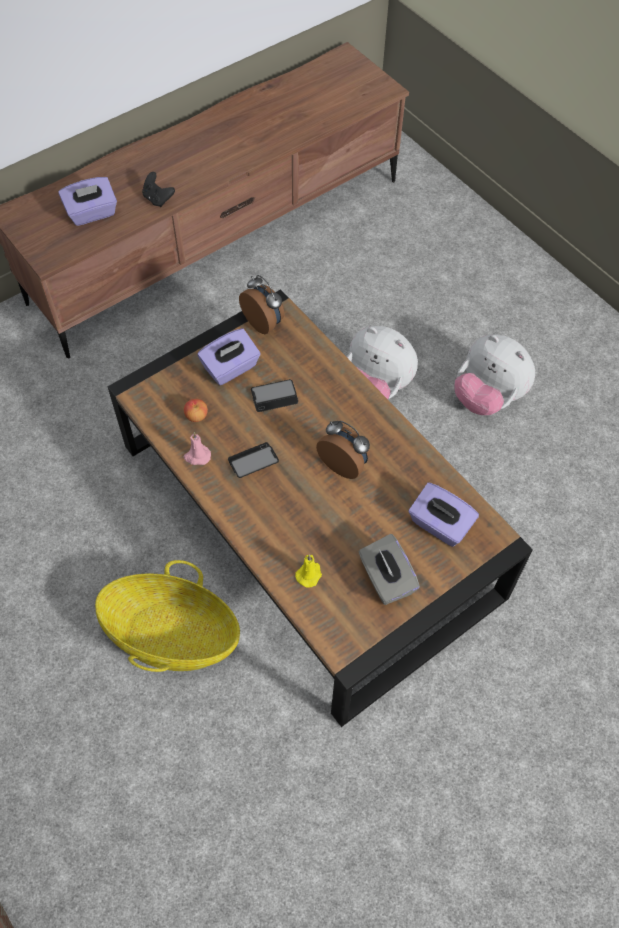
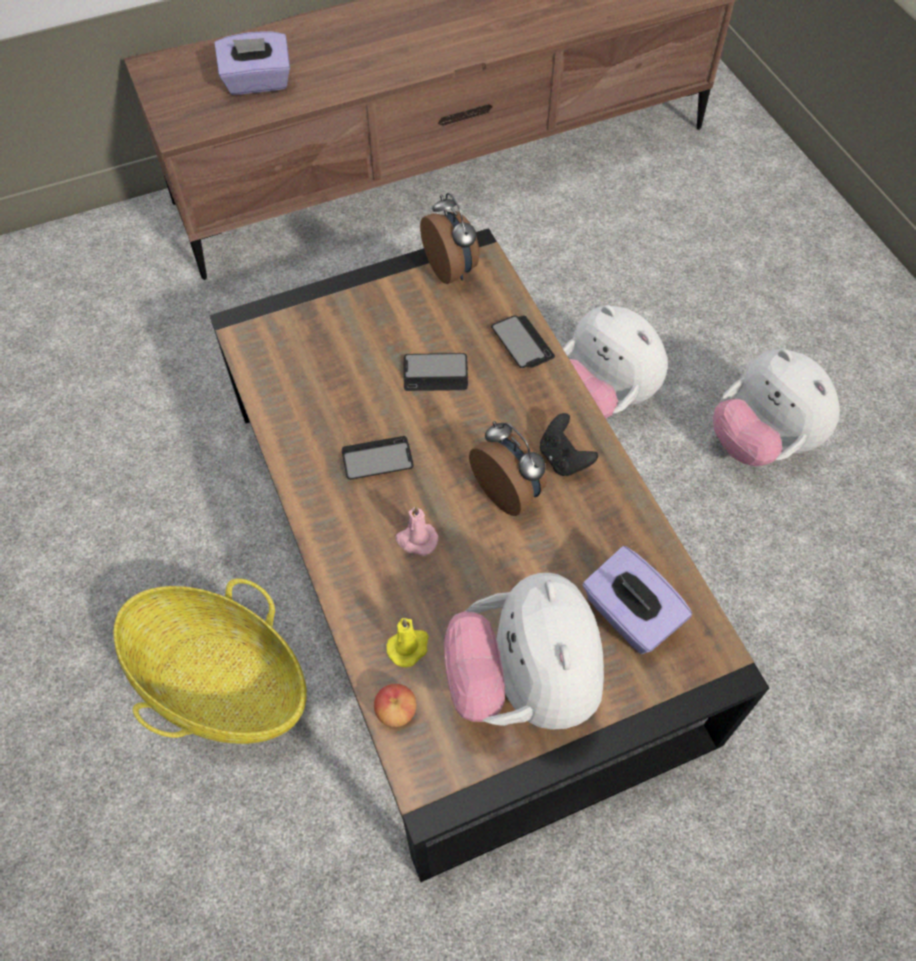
camera: 15 degrees right, 0 degrees up
(158, 199) = (351, 78): black game controller -> black game controller (563, 458)
(196, 416) = (317, 379): apple -> apple (396, 711)
(197, 456) = (300, 436): pink candle -> pink candle (416, 540)
(231, 368) = (386, 322): purple tissue box -> none
(325, 365) = (522, 343): none -> phone
(386, 579) = (523, 682): grey tissue box -> plush toy

